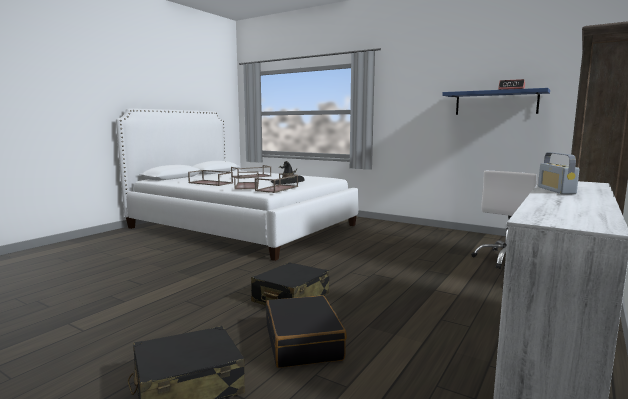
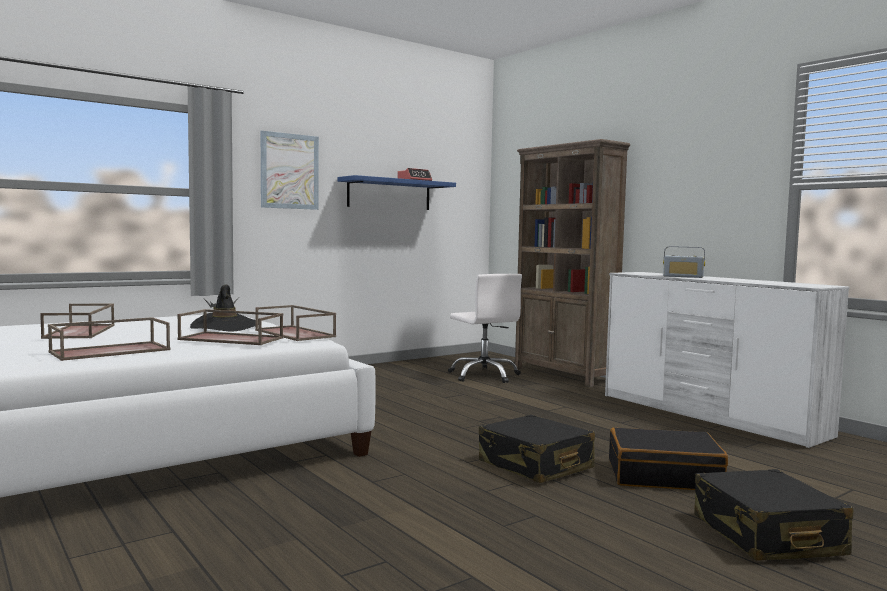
camera: 70 degrees left, 5 degrees down
(414, 93) = (289, 171): none -> picture

